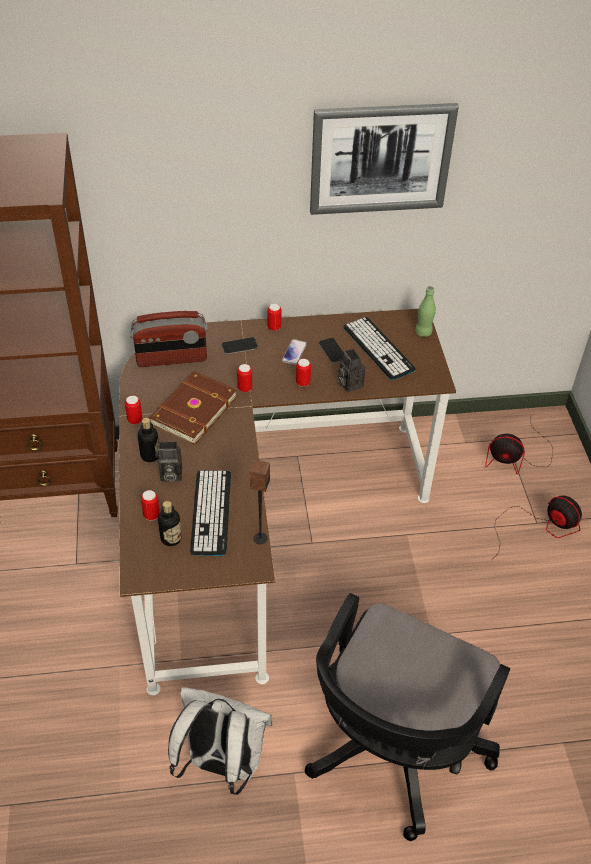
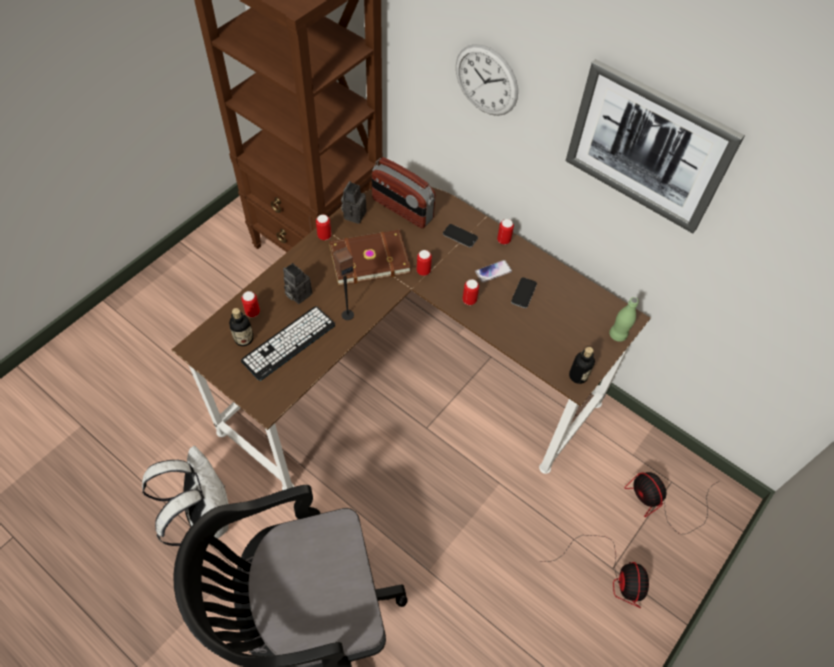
camera: 45 degrees right, 10 degrees up
(150, 455) = (302, 269): bottle -> bottle (578, 376)
(207, 187) = (486, 80): none -> wall clock
(260, 538) = (295, 390): speaker -> speaker (347, 314)
(349, 383) = (502, 329): camera -> camera (354, 214)
(378, 348) = (563, 319): keyboard -> none

